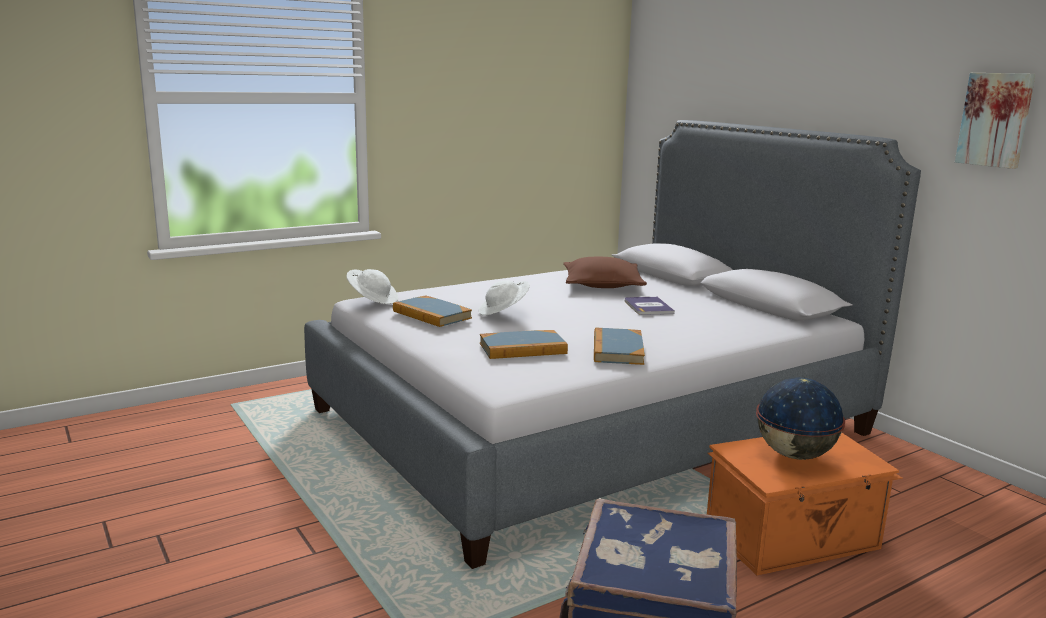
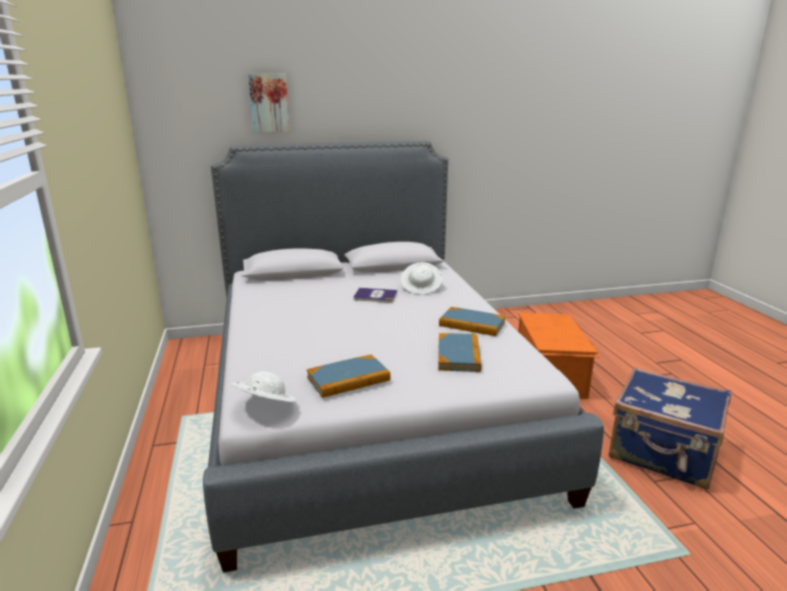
camera: 70 degrees left, 5 degrees up
(504, 312) = (360, 346): white hat -> white hat (421, 288)
(602, 285) = (303, 298): brown pillow -> none
(795, 455) = (555, 331): globe -> none
(995, 119) = (477, 123): picture -> picture (269, 103)

